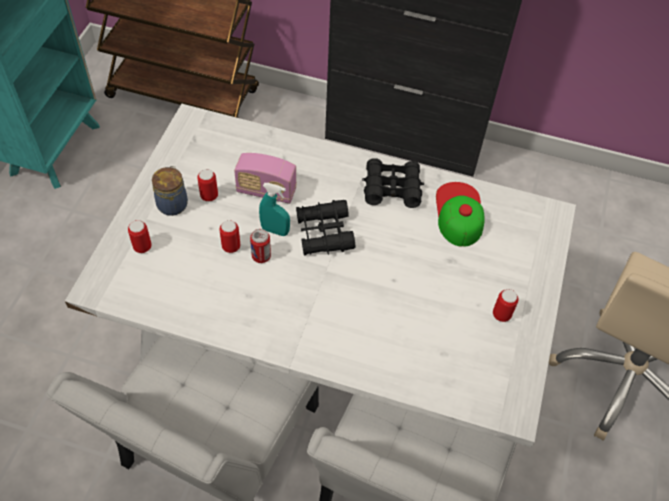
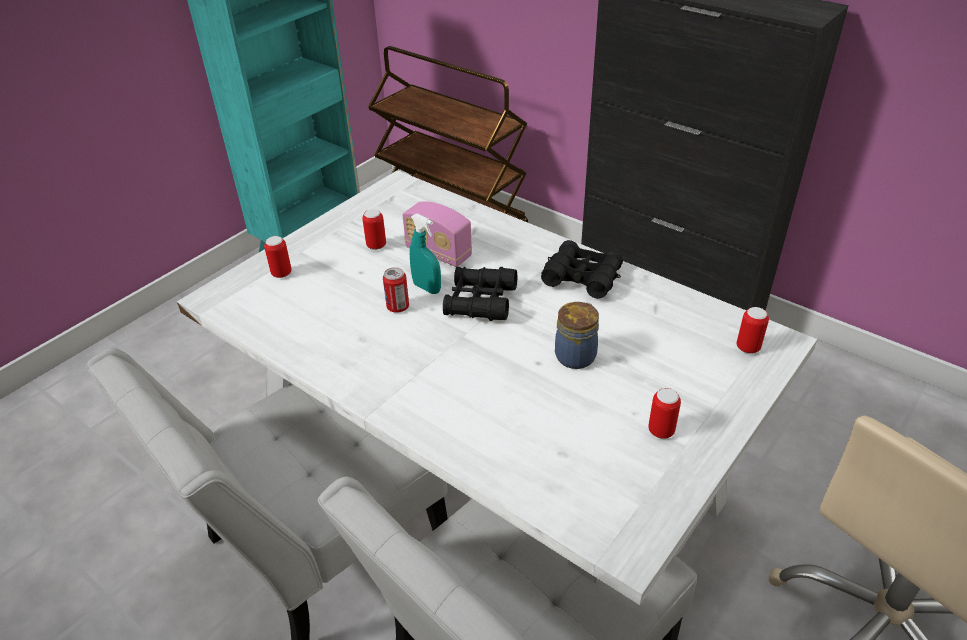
camera: 25 degrees right, 15 degrees down
(173, 203) = (336, 244): jar -> jar (576, 355)
(231, 247) = (371, 292): can -> can (748, 348)
(459, 213) = (653, 316): cap -> none

